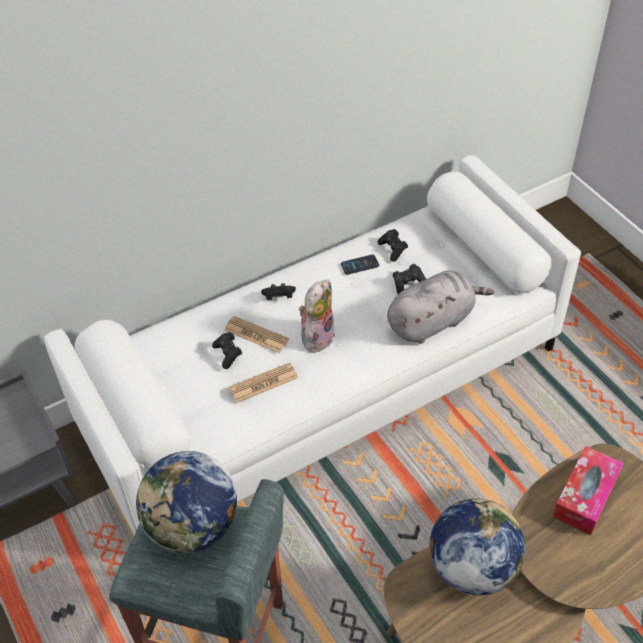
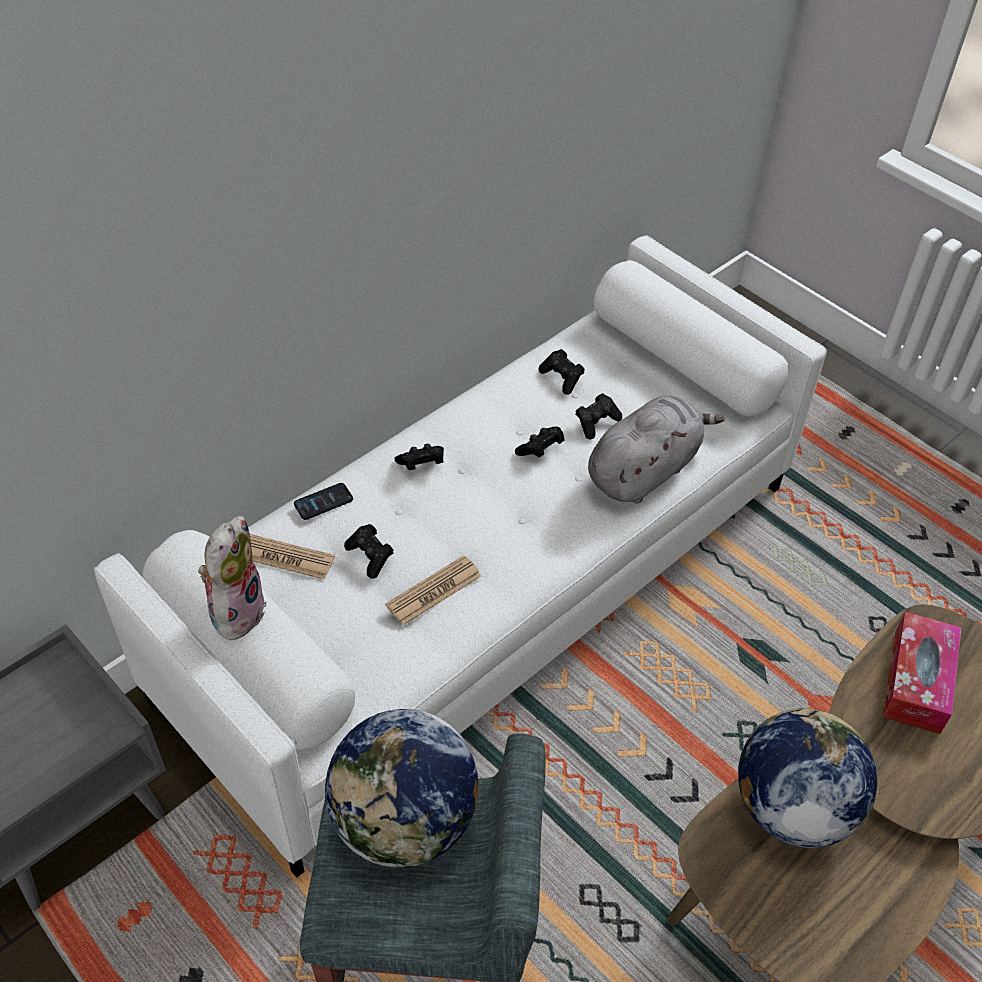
camera: 15 degrees left, 0 degrees up
(256, 335) = (404, 523): newspaper -> newspaper (284, 557)
(316, 336) = (490, 513): plush toy -> plush toy (236, 610)
(360, 265) = (523, 405): phone -> phone (323, 502)
(363, 297) = (540, 449): none -> black game controller

